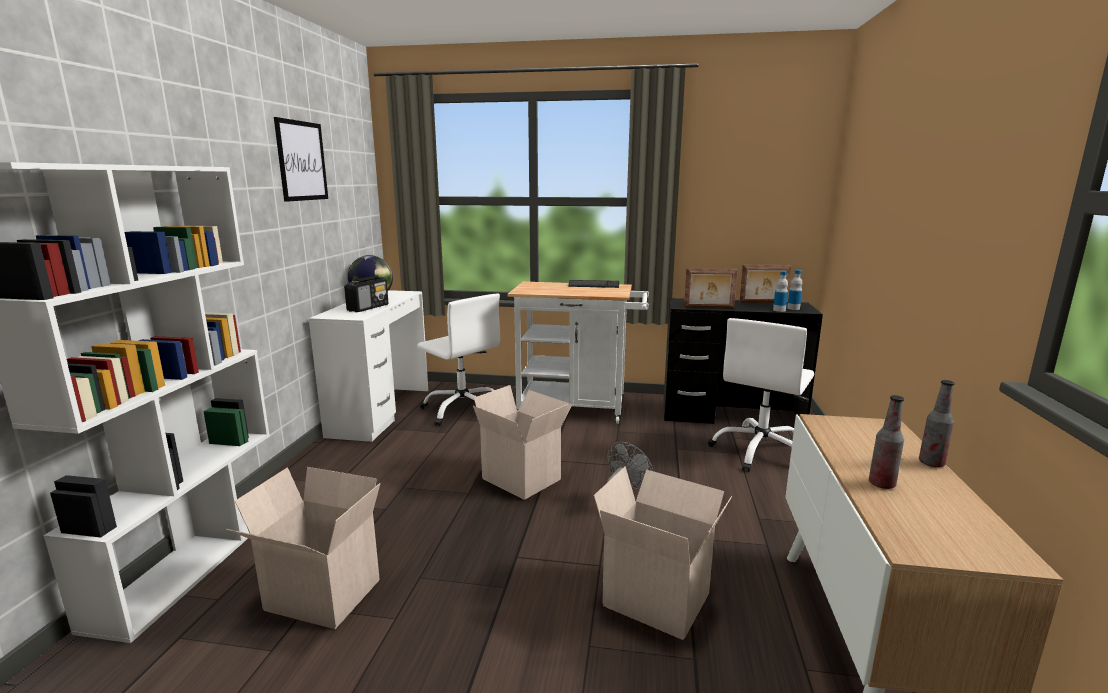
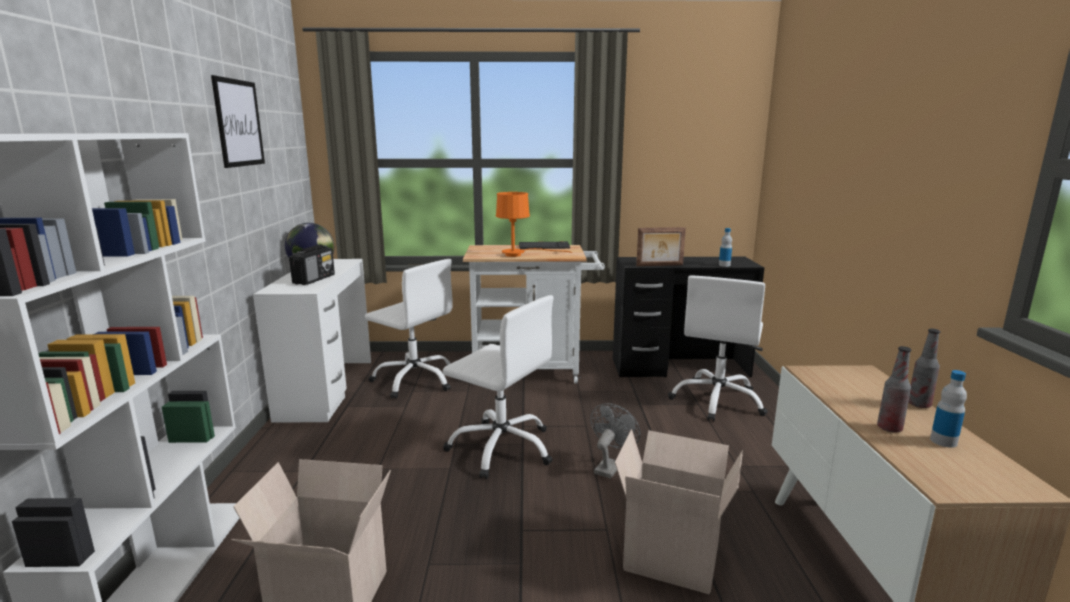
camera: 10 degrees left, 0 degrees up
(523, 478) = (502, 447): cardboard box -> white office chair
(564, 291) = (519, 254): none -> orange table lamp
(763, 302) = (706, 258): picture frame -> none
(793, 308) = (736, 263): bottle -> bottle (943, 441)

